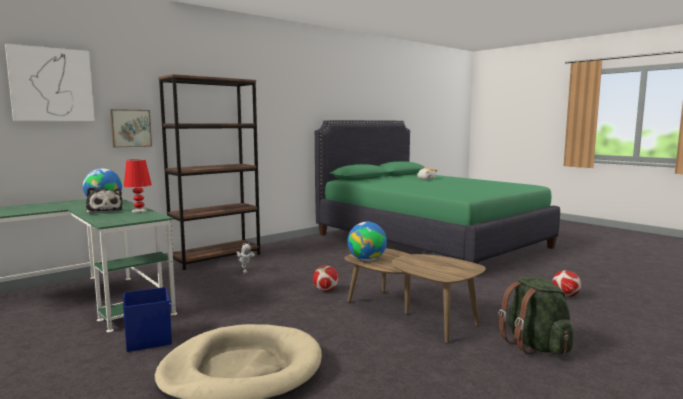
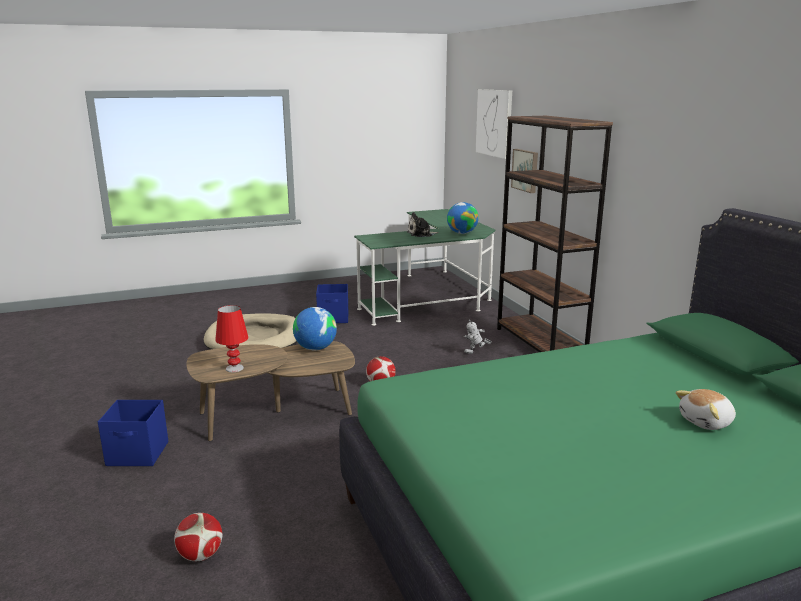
camera: 110 degrees right, 10 degrees up
(139, 211) = (410, 241): red table lamp -> red table lamp (234, 368)
(535, 346) = (138, 454): green backpack -> blue storage box

